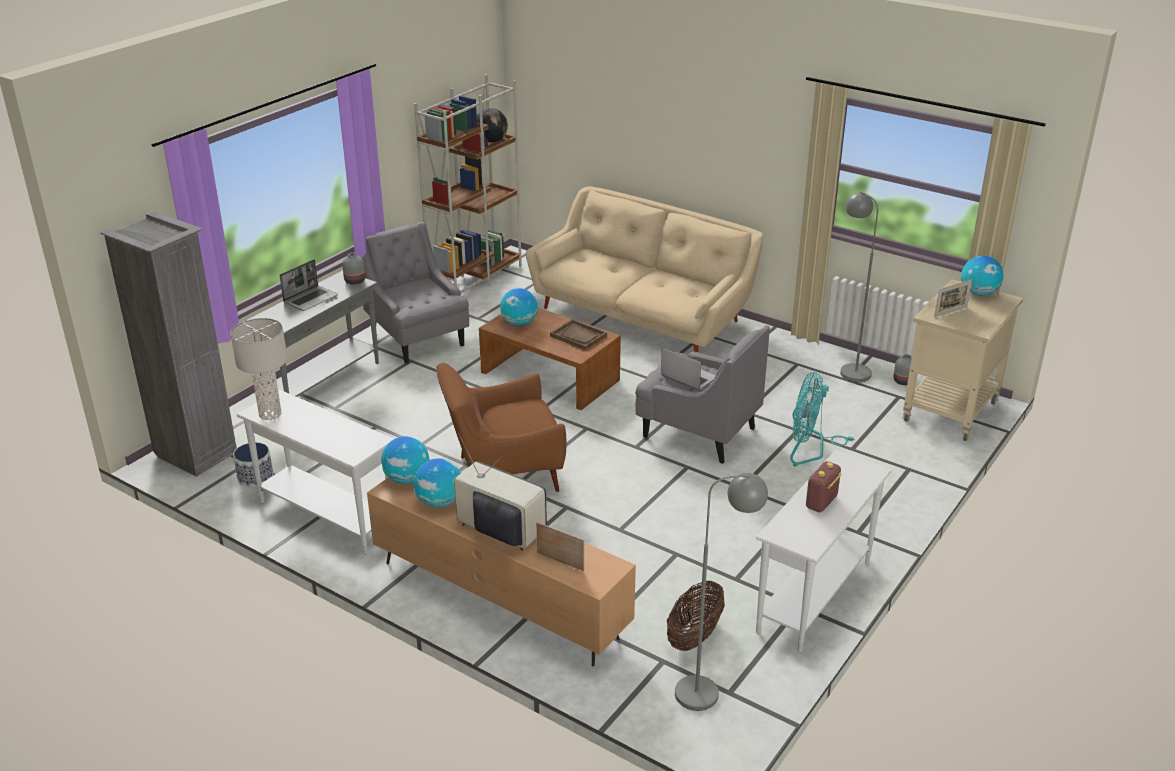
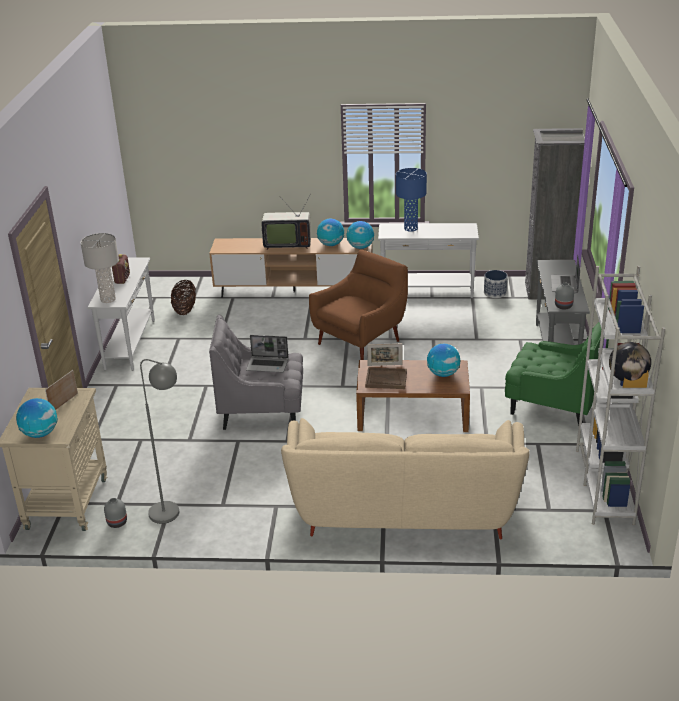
camera: 150 degrees right, 0 degrees up
(270, 414) = (459, 227): white table lamp -> white table lamp (108, 299)
(329, 438) = (410, 228): none -> blue table lamp
(418, 339) = (552, 406): grey armchair -> green armchair
(476, 280) = (604, 486): brown bookcase -> white bookcase
(560, 562) = (245, 243): picture frame -> picture frame (385, 365)
(710, 693) = (164, 294): grey floor lamp -> none
(811, 445) = (173, 431): turquoise fan -> none

